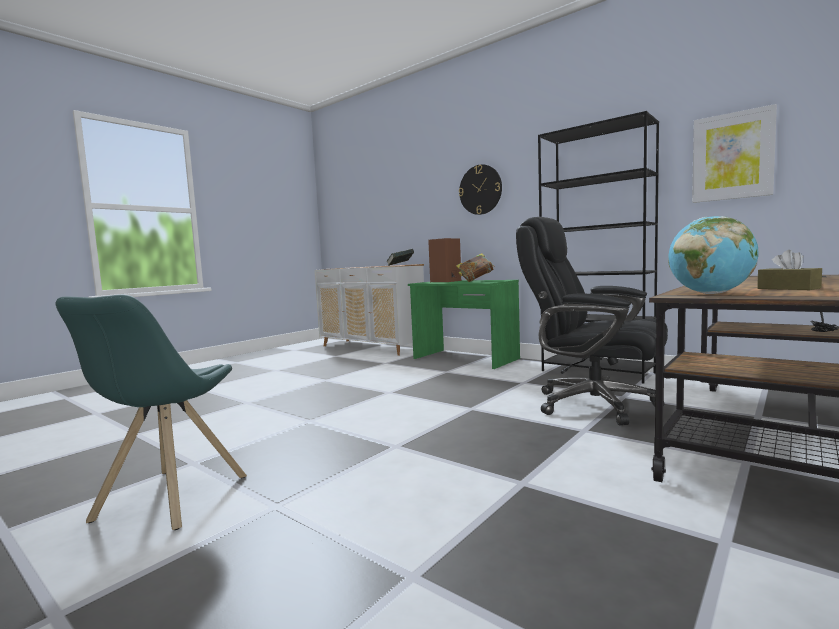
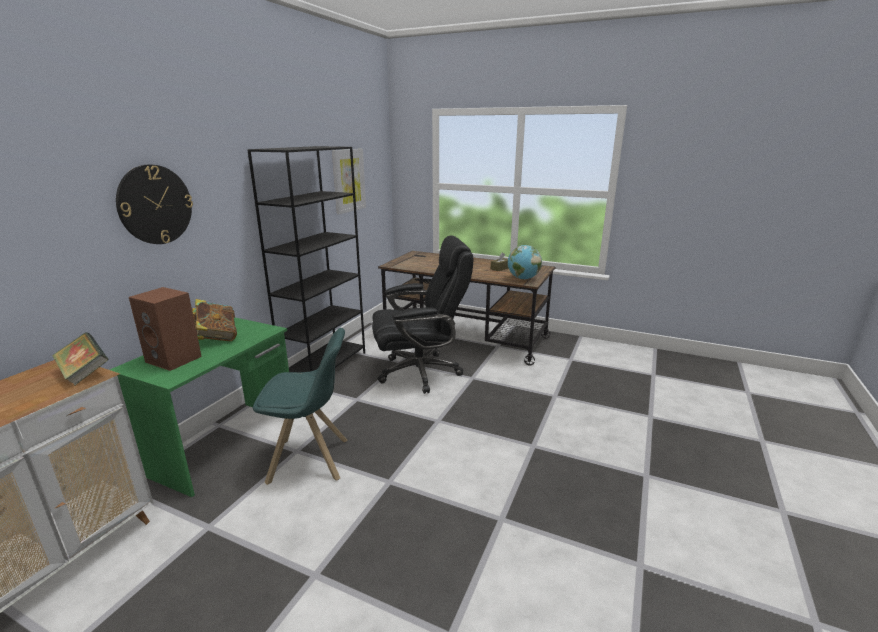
camera: 105 degrees left, 15 degrees up
(170, 498) = (688, 538): turquoise chair -> turquoise chair (310, 460)
(594, 404) = (419, 372): black office chair -> black office chair turned 120 degrees counterclockwise

